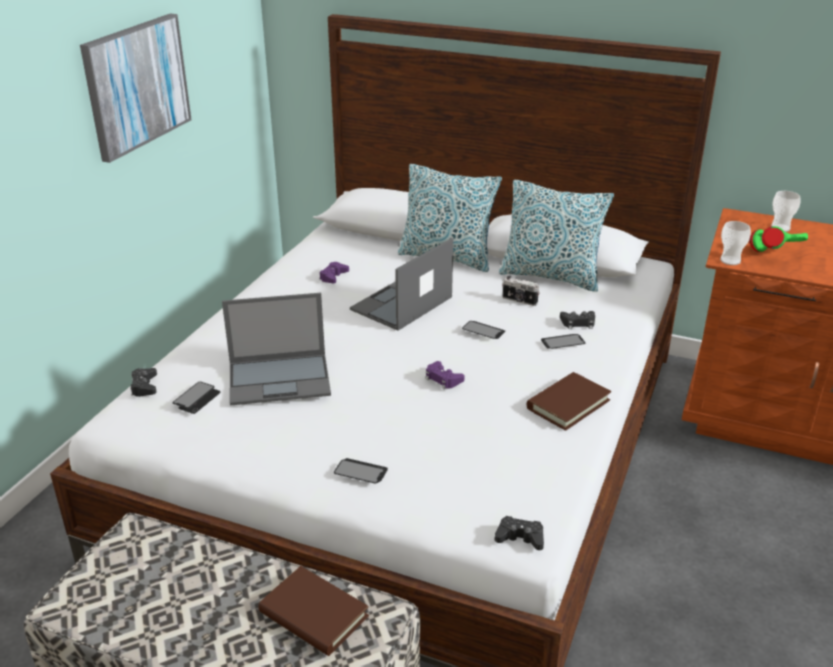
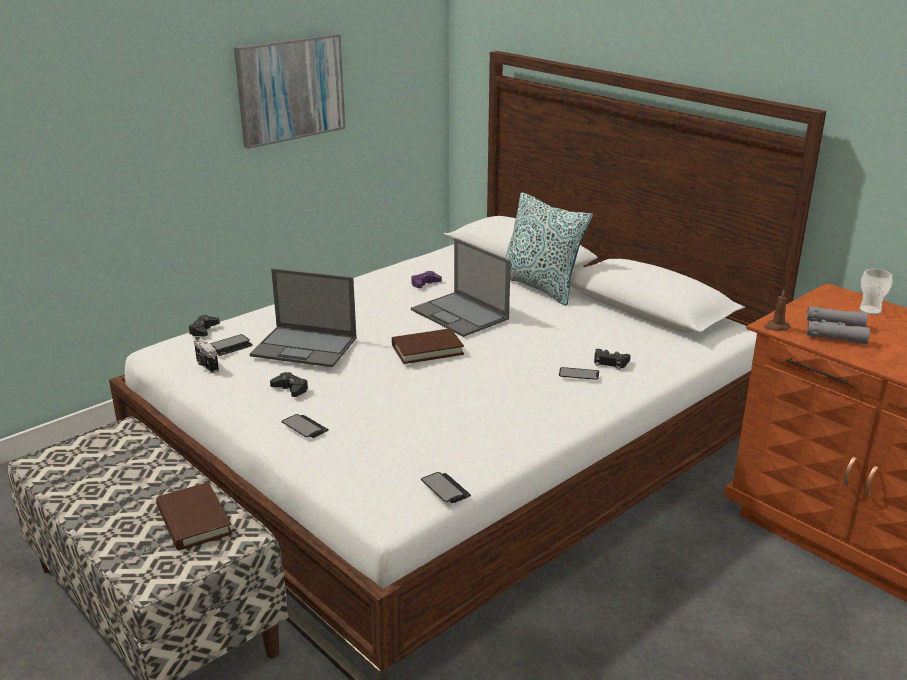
camera: 25 degrees right, 5 degrees down
(401, 304) = (460, 315): laptop -> laptop turned 105 degrees counterclockwise
(443, 379) = (439, 378): purple game controller -> none
(483, 331) = (513, 350): phone -> phone (445, 489)
(519, 301) = (572, 334): camera -> camera (206, 365)
(520, 538) = (385, 508): black game controller -> black game controller (290, 389)
(551, 276) = (624, 320): pillow -> none
(568, 404) = (532, 423): brown book -> brown book (427, 349)
(730, 261) = (776, 327): cup -> brown candle
(776, 255) = (835, 331): green headphones -> grey binoculars

